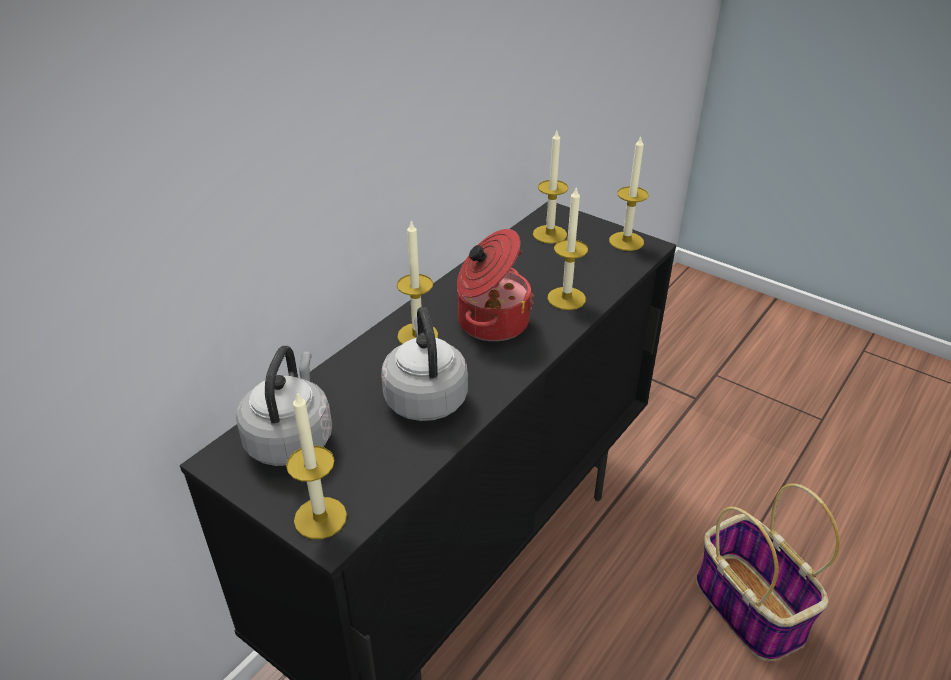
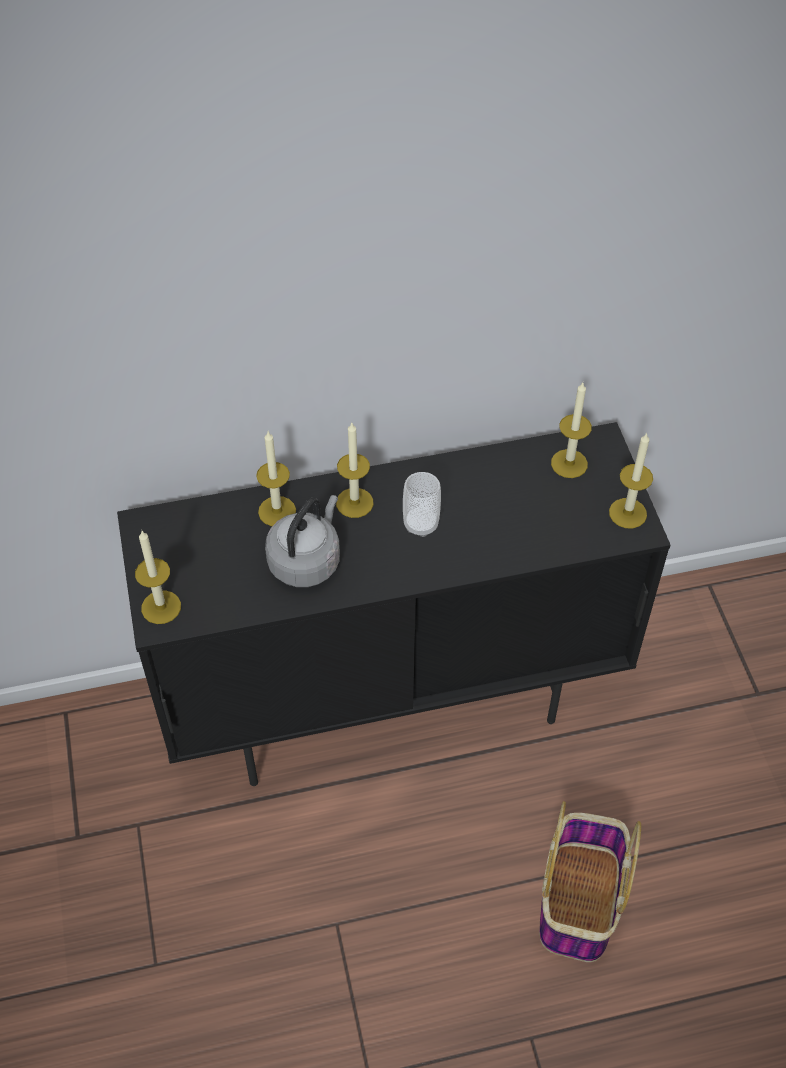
camera: 40 degrees right, 15 degrees up
(291, 438) = (194, 535): grey kettle -> none
(491, 321) = (421, 524): cooking pot -> cup
(566, 298) = (504, 540): candle -> candle (277, 511)

